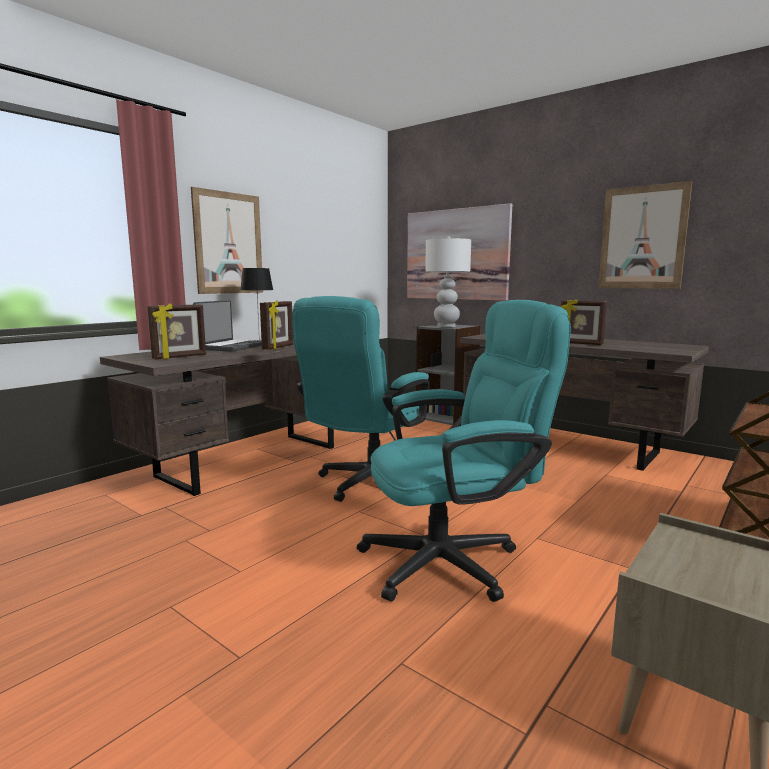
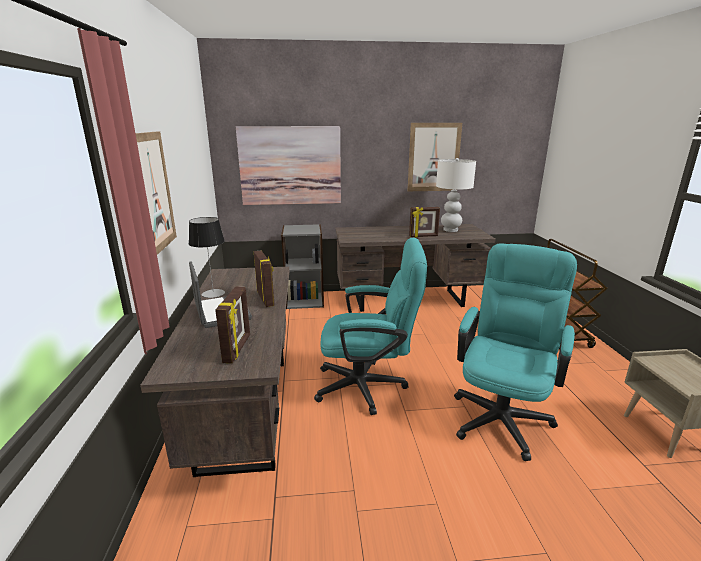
camera: 45 degrees left, 10 degrees up
(366, 485) = (369, 387): turquoise office chair -> turquoise office chair turned 75 degrees counterclockwise
(446, 326) = (303, 230): white table lamp -> white table lamp (450, 230)

